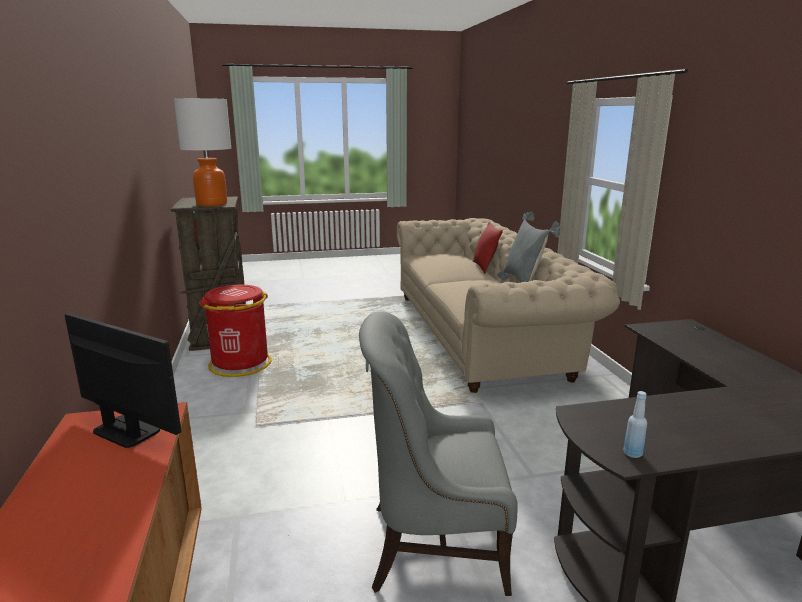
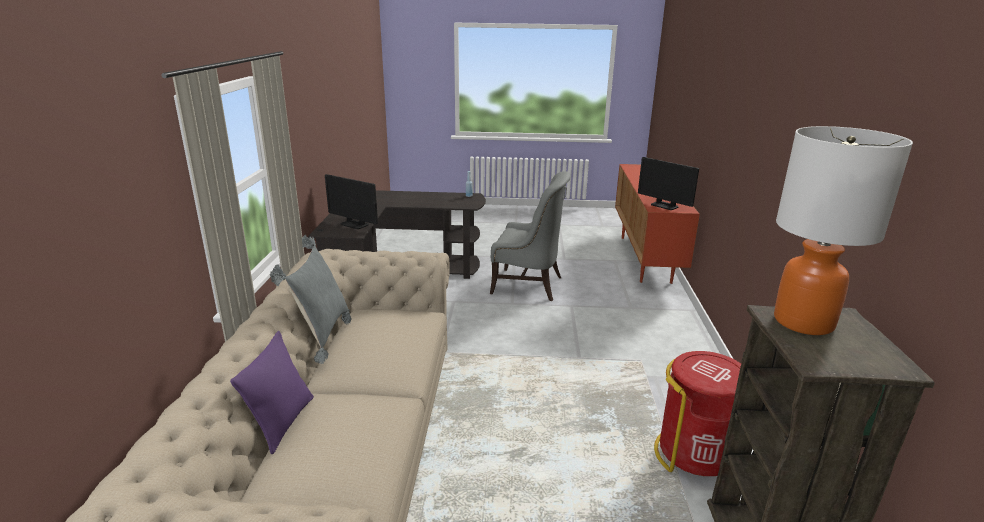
camera: 165 degrees left, 5 degrees up
(485, 267) = (282, 422): red pillow -> purple pillow
(680, 341) = (354, 224): none -> monitor

